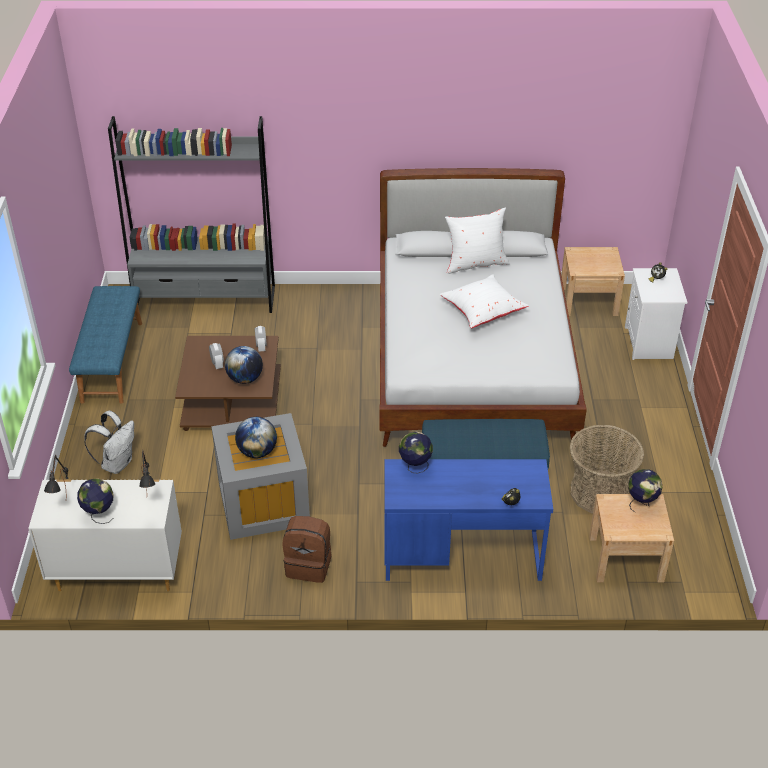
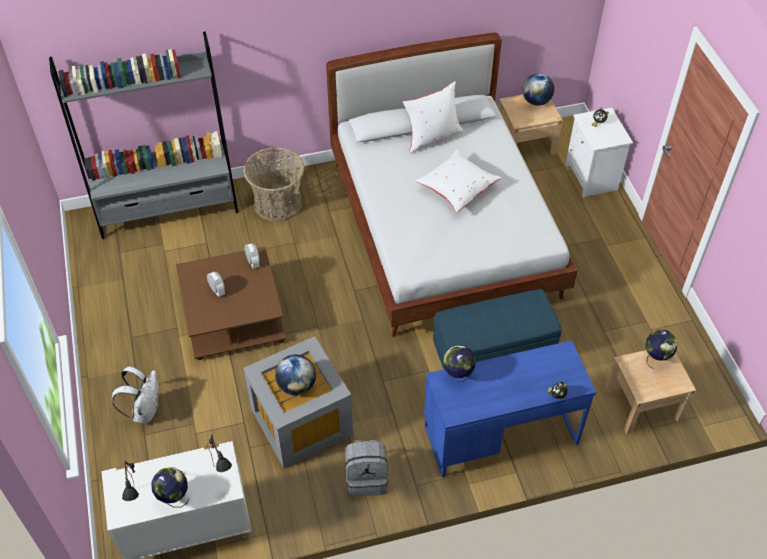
camera: 15 degrees left, 10 degrees up
(111, 361) = (99, 298): blue bench -> none
(245, 379) = (250, 301): globe -> globe (536, 101)
(309, 565) = (367, 478): brown backpack -> grey backpack
(599, 493) = (599, 342): basket -> basket (277, 203)

